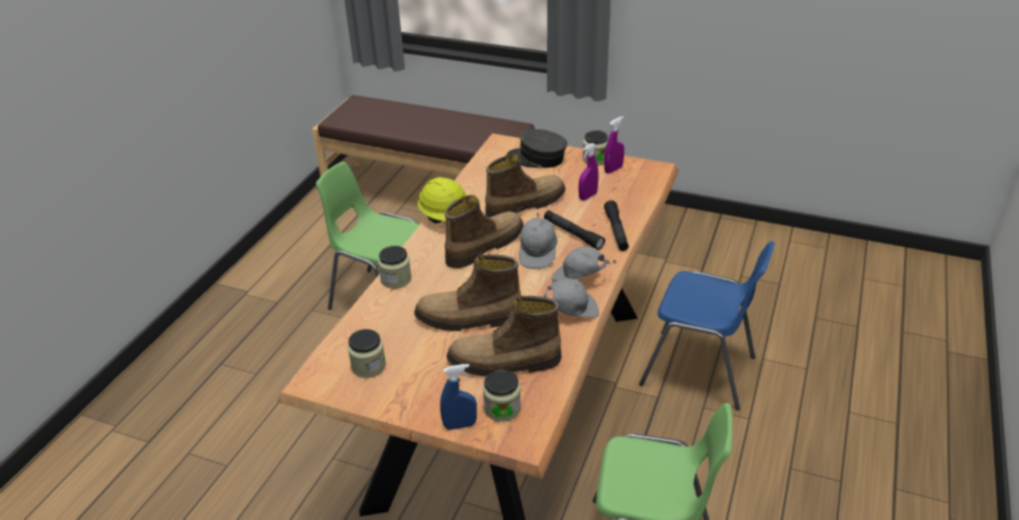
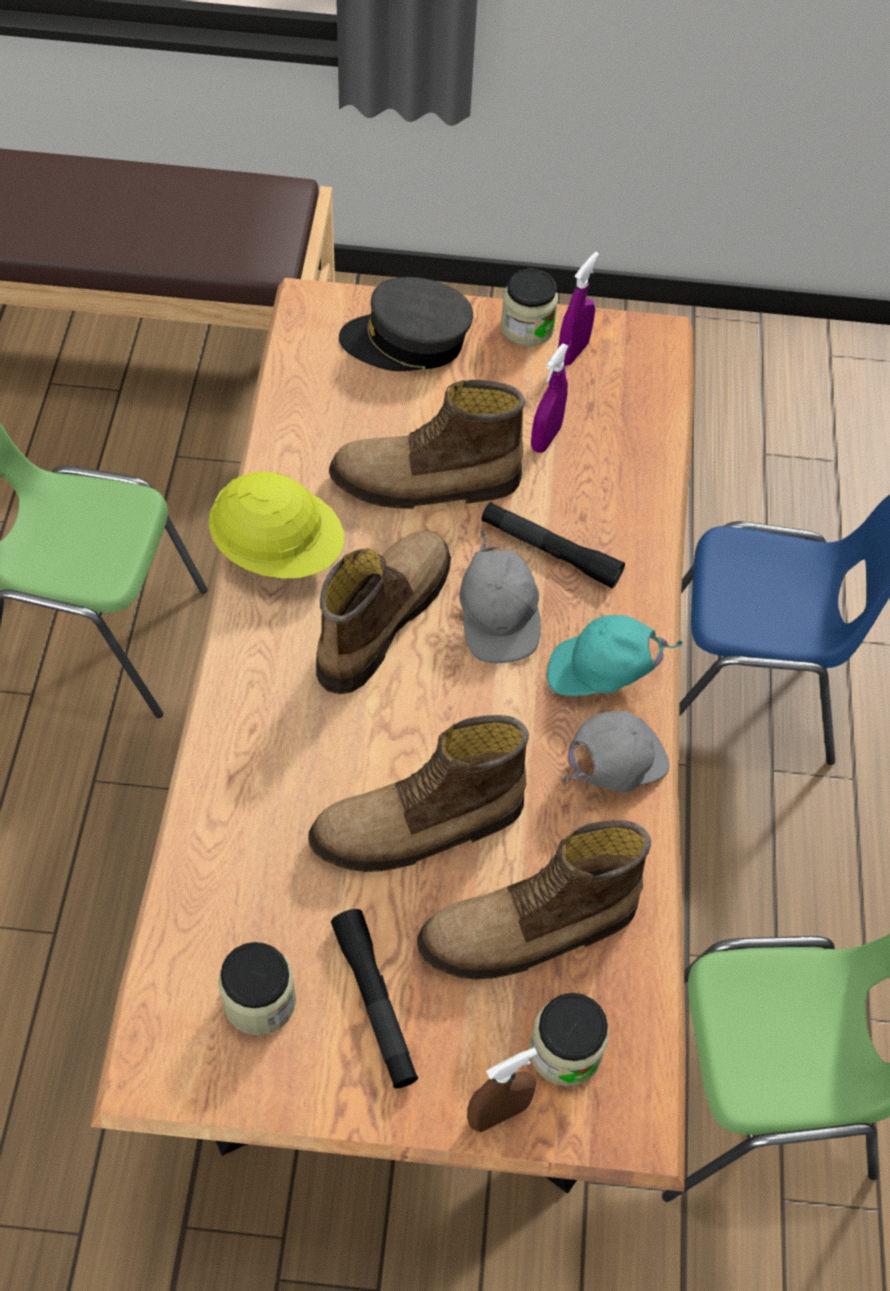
camera: 20 degrees left, 20 degrees up
(396, 279) = (229, 747): jar -> none
(460, 425) = (498, 1113): blue spray bottle -> brown spray bottle
(524, 205) = (425, 484): boot -> boot turned 135 degrees counterclockwise
(579, 279) = (601, 675): grey cap -> turquoise cap
(616, 231) = (632, 527): black flashlight -> black flashlight (375, 1003)

